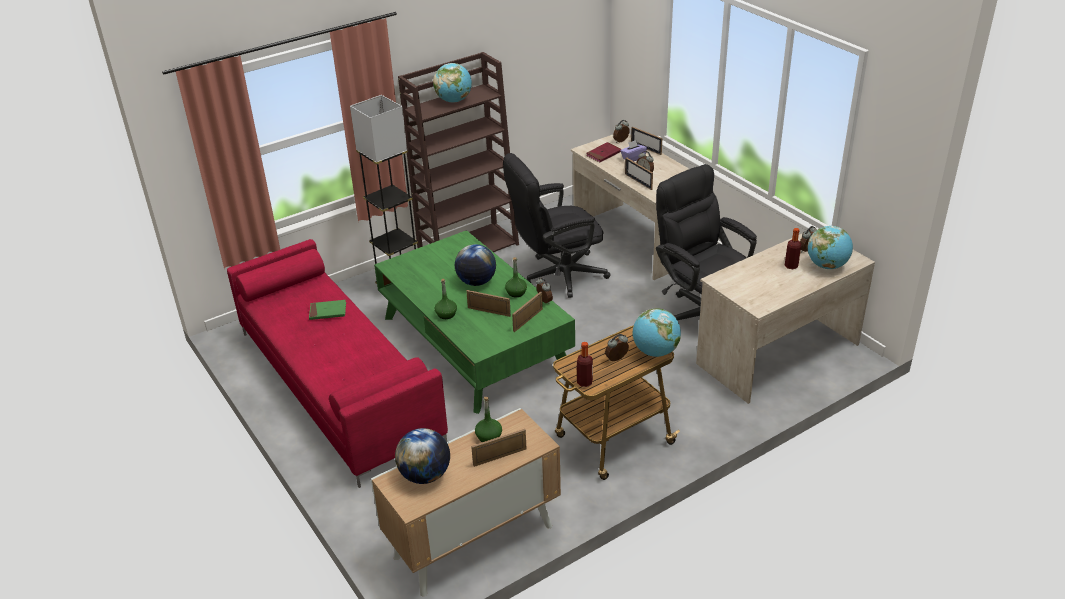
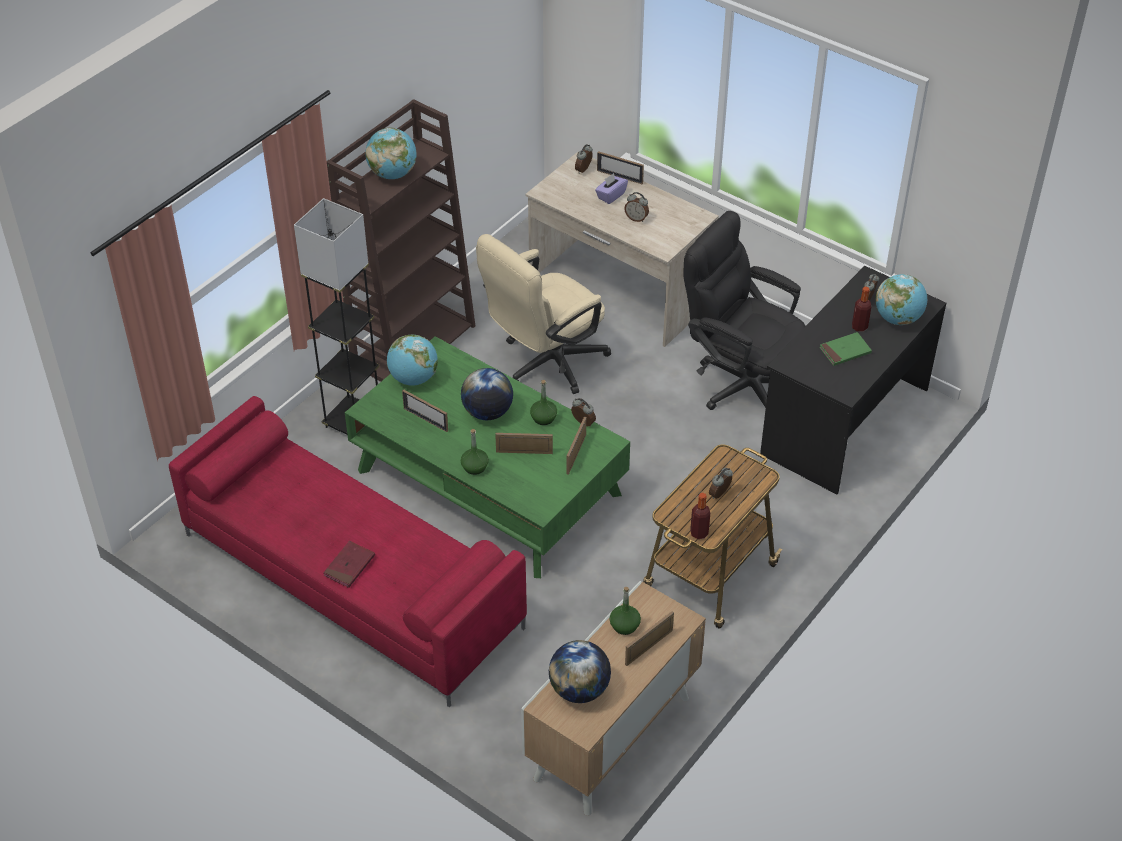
camera: 20 degrees left, 10 degrees up
(328, 311) = (323, 494): green book -> green book (845, 351)
(557, 276) = (545, 365): black office chair -> beige office chair
(603, 154) = (571, 195): red book -> red book (349, 566)
(638, 181) = (634, 232): picture frame -> picture frame (425, 419)
(655, 352) = (758, 475): globe -> globe (413, 379)
(776, 353) = (843, 420): beige desk -> black desk

